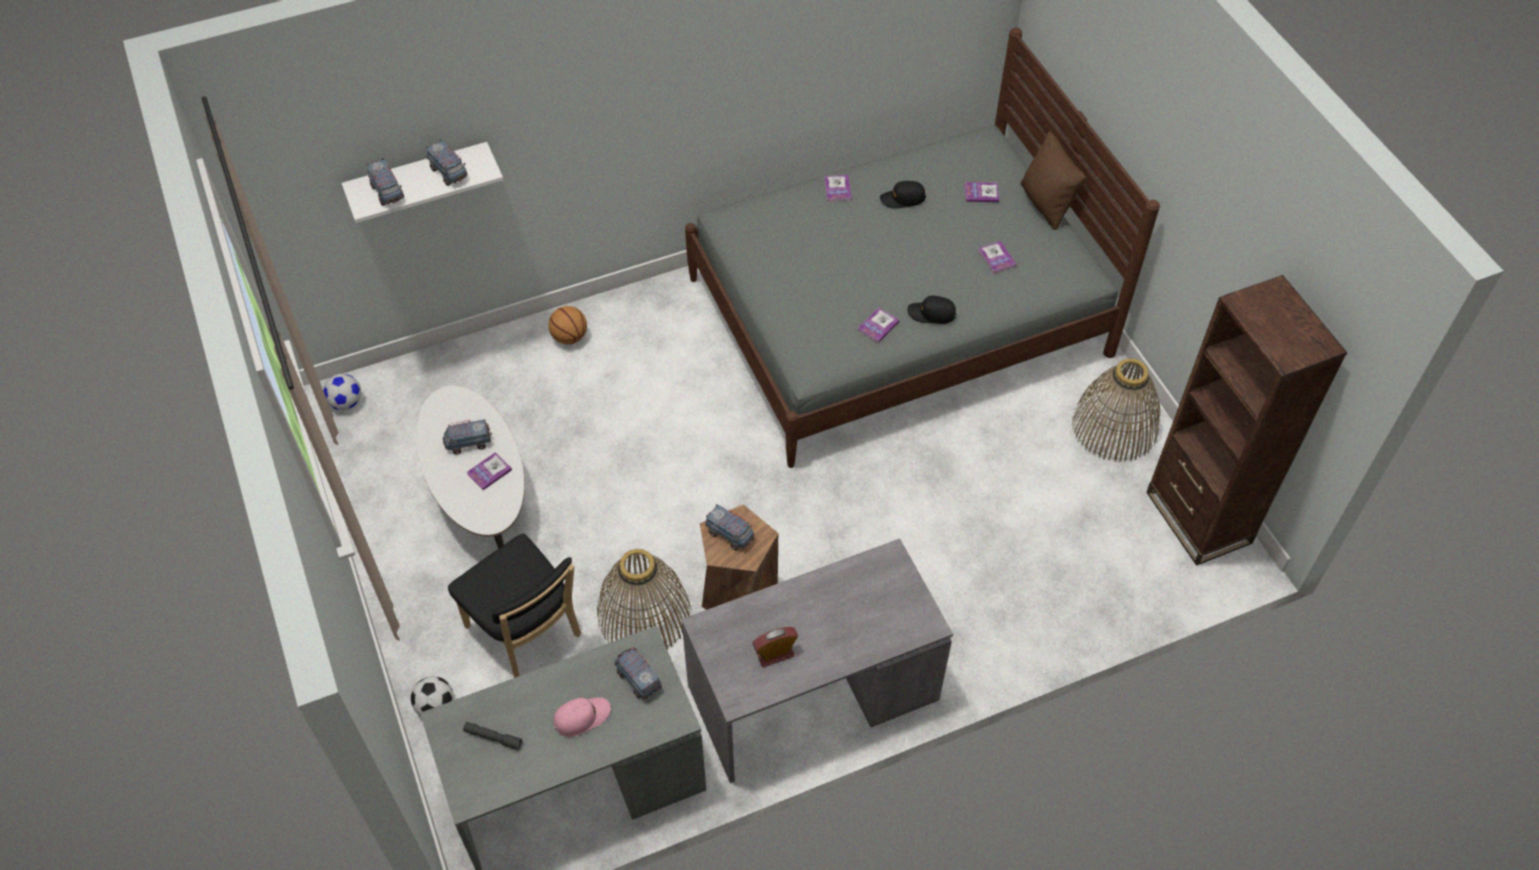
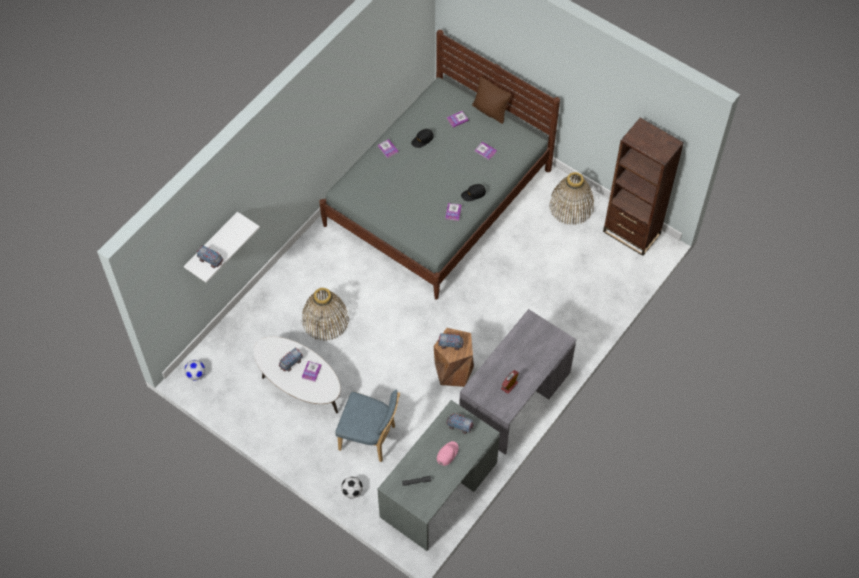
camera: 30 degrees left, 5 degrees up
(449, 173) = (232, 236): toy truck -> none
(526, 634) = (370, 438): black chair -> blue chair
(570, 337) = (284, 286): basketball -> none
(643, 614) = (416, 402): basket -> basket (325, 320)

